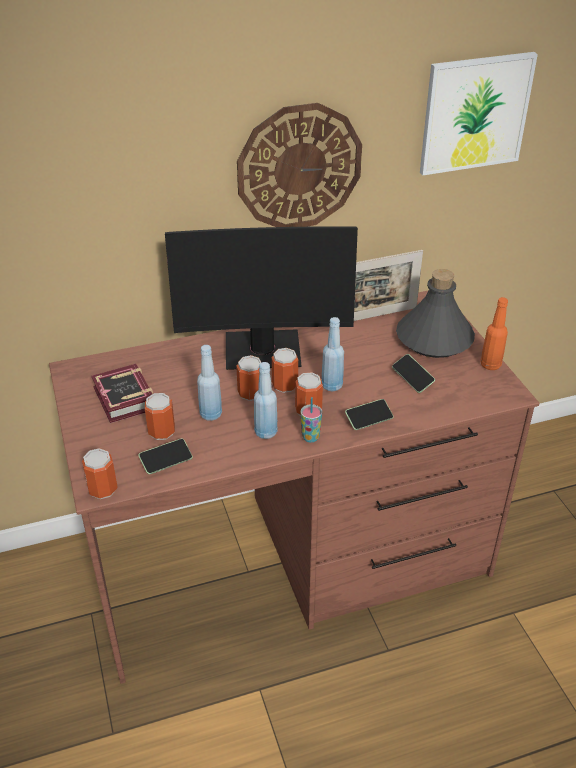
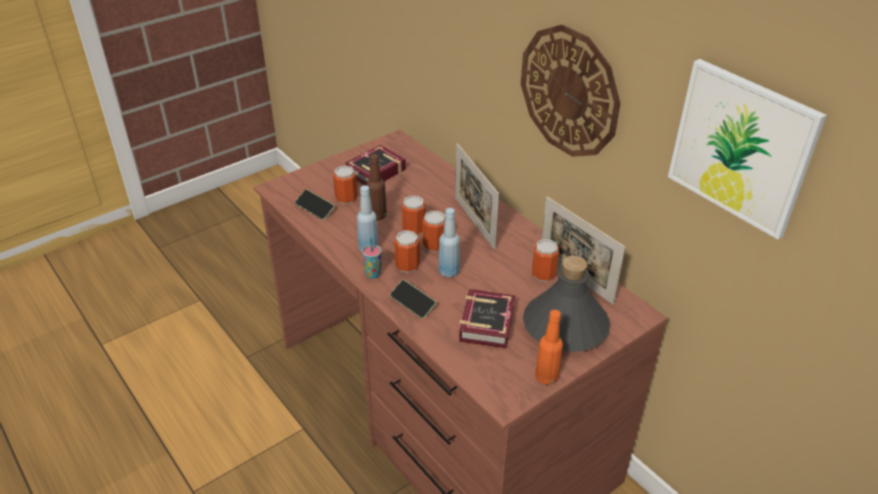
camera: 70 degrees right, 0 degrees up
(103, 489) = (276, 190): can -> can (543, 274)
(211, 414) = (377, 216): blue bottle -> brown bottle
(263, 351) = (474, 222): monitor -> picture frame
(412, 378) = (489, 321): phone -> book

